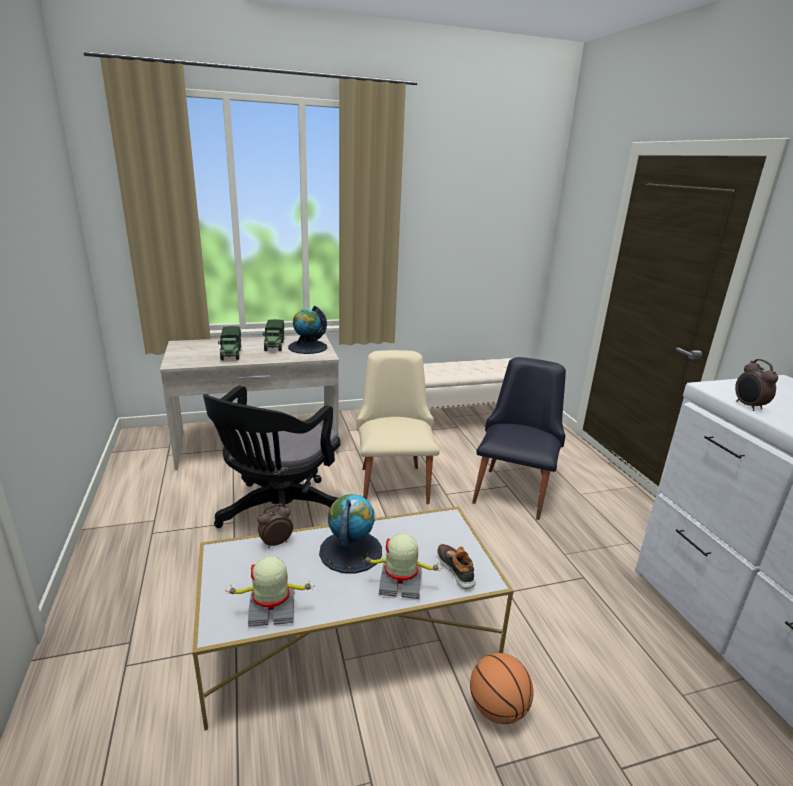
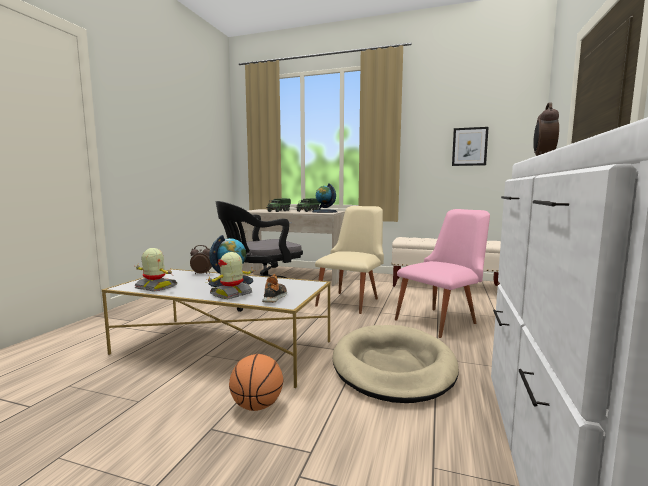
camera: 35 degrees right, 15 degrees down
(400, 584) = (232, 294): toy robot -> toy robot turned 90 degrees counterclockwise
(478, 239) = (469, 146): none -> picture
(514, 488) = (442, 320): black chair -> pink chair
(545, 584) = (393, 366): none -> beige dog bed

